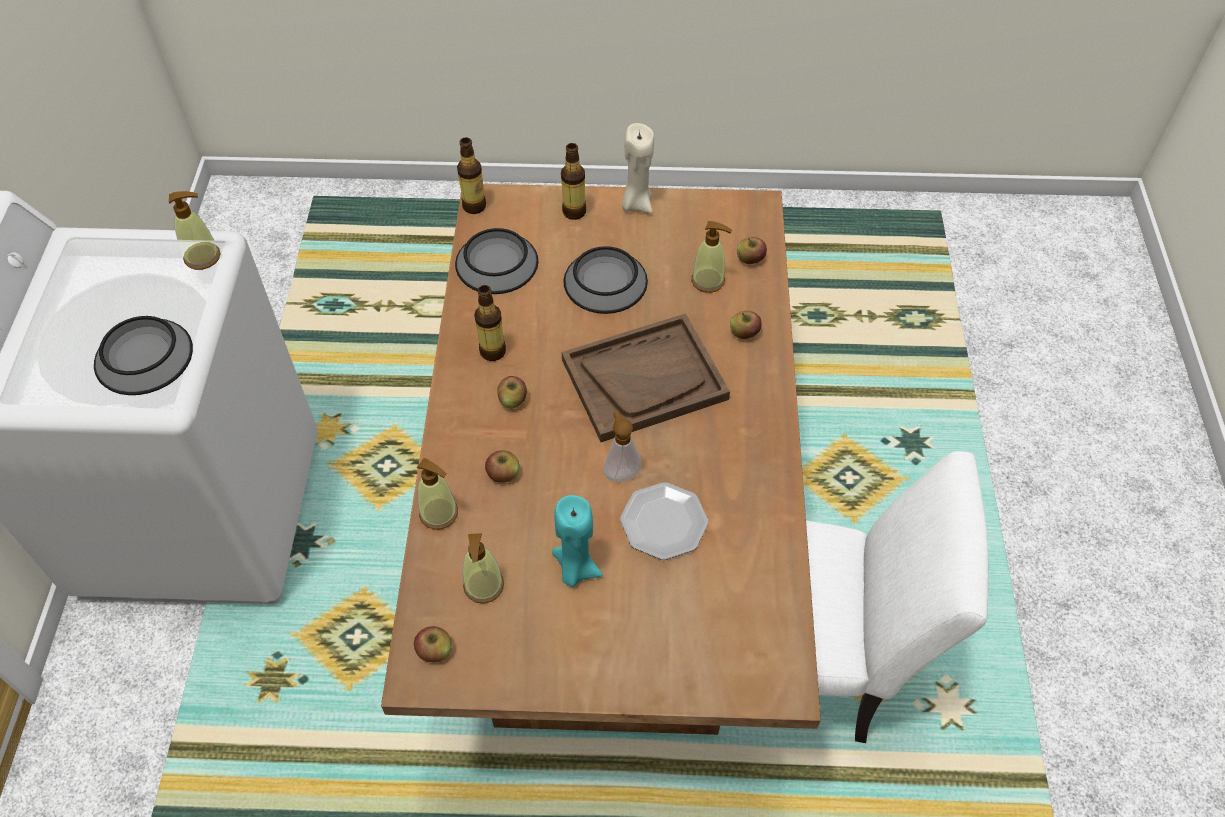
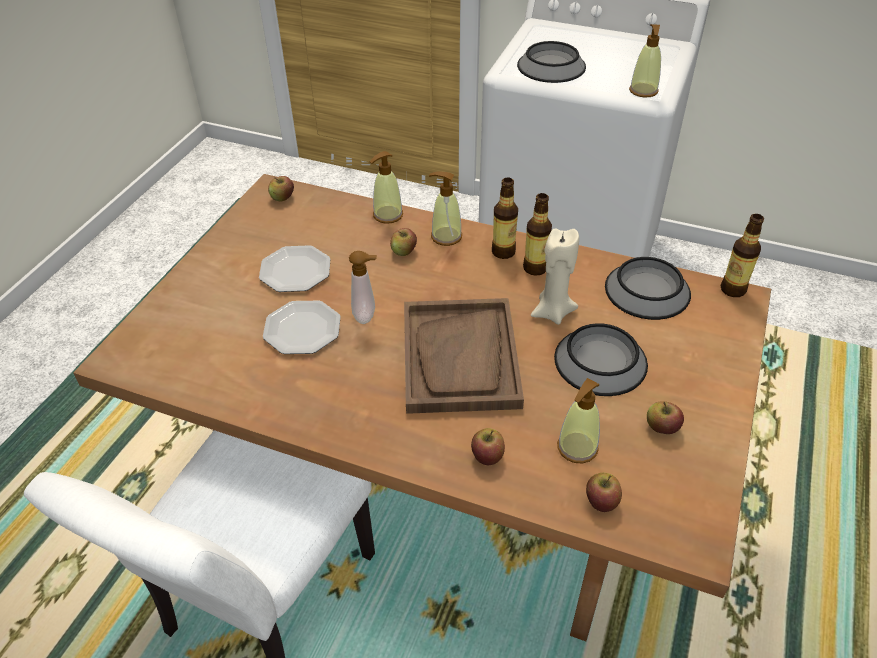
camera: 110 degrees right, 10 degrees down
(483, 586) = (314, 225): soap dispenser -> soap dispenser (446, 236)
(513, 400) = (475, 270): apple -> apple (661, 427)
(574, 211) = (714, 361): bottle -> bottle (503, 252)
(575, 569) = (296, 271): turquoise candle -> plate
(636, 203) = (720, 418): beige candle -> beige candle (552, 312)

